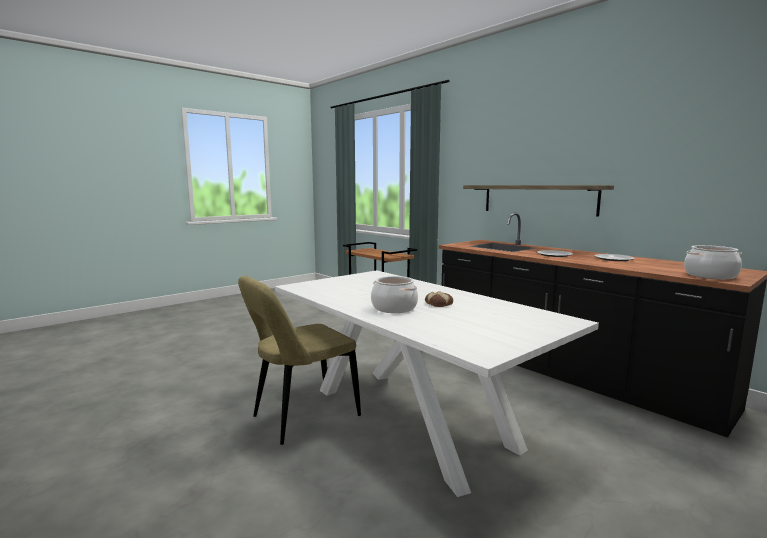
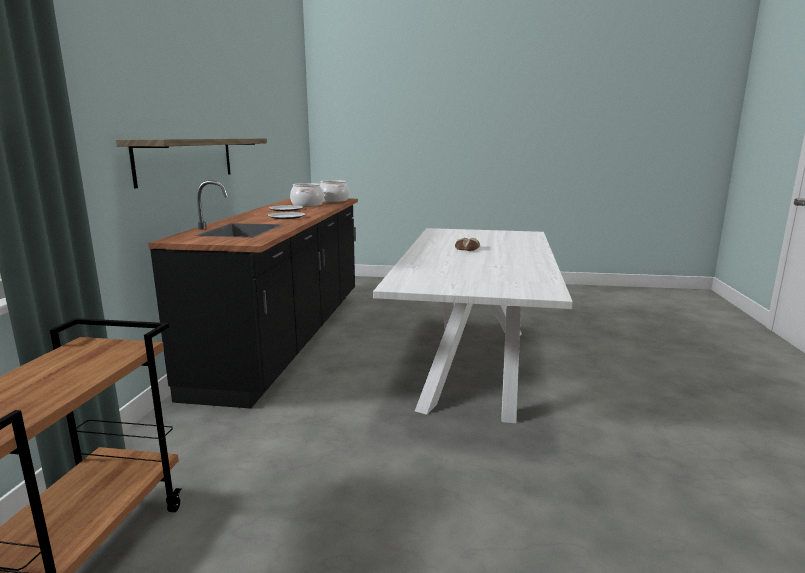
camera: 130 degrees left, 5 degrees up
(301, 417) = (566, 405): beige chair -> none
(394, 308) = (508, 253): cooking pot -> cooking pot (307, 205)

